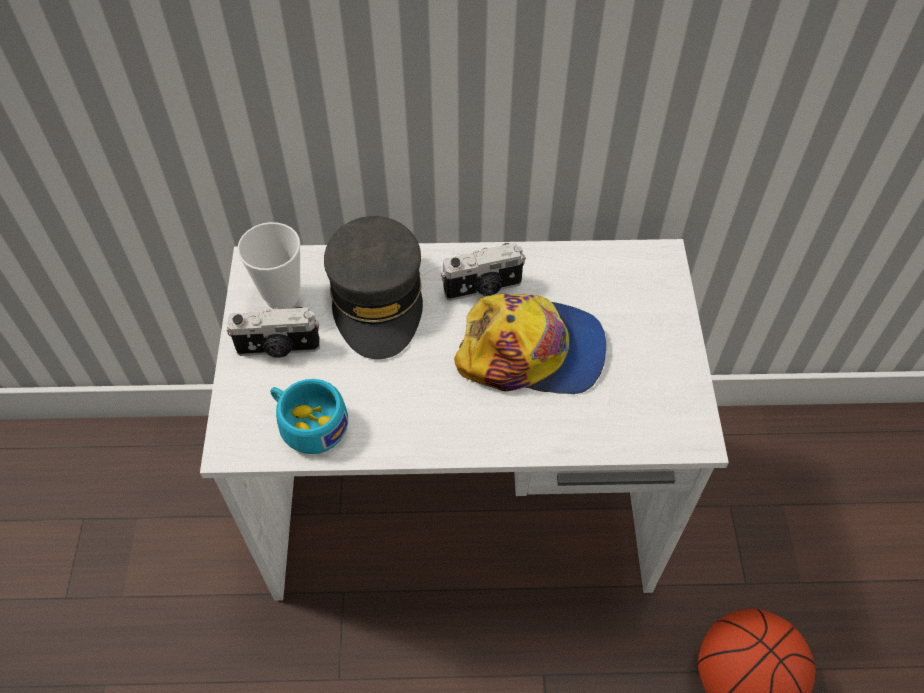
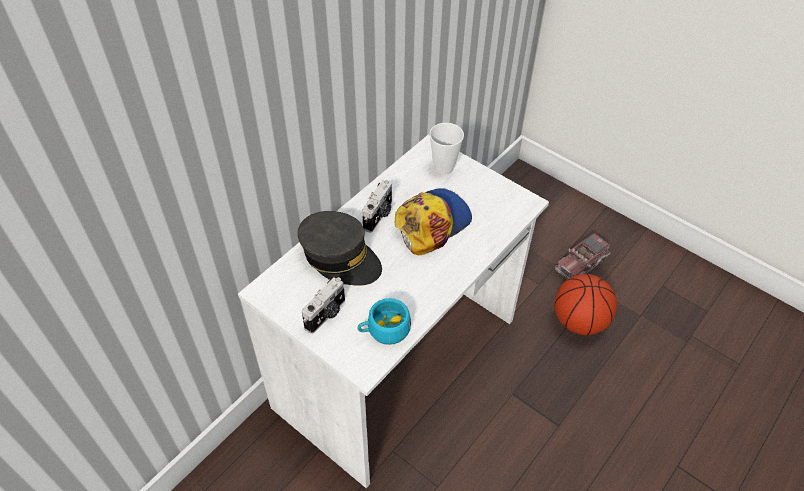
camera: 50 degrees left, 5 degrees down
(282, 296) = (295, 293): cup -> cup (444, 167)
(839, 615) = (581, 264): none -> toy truck

